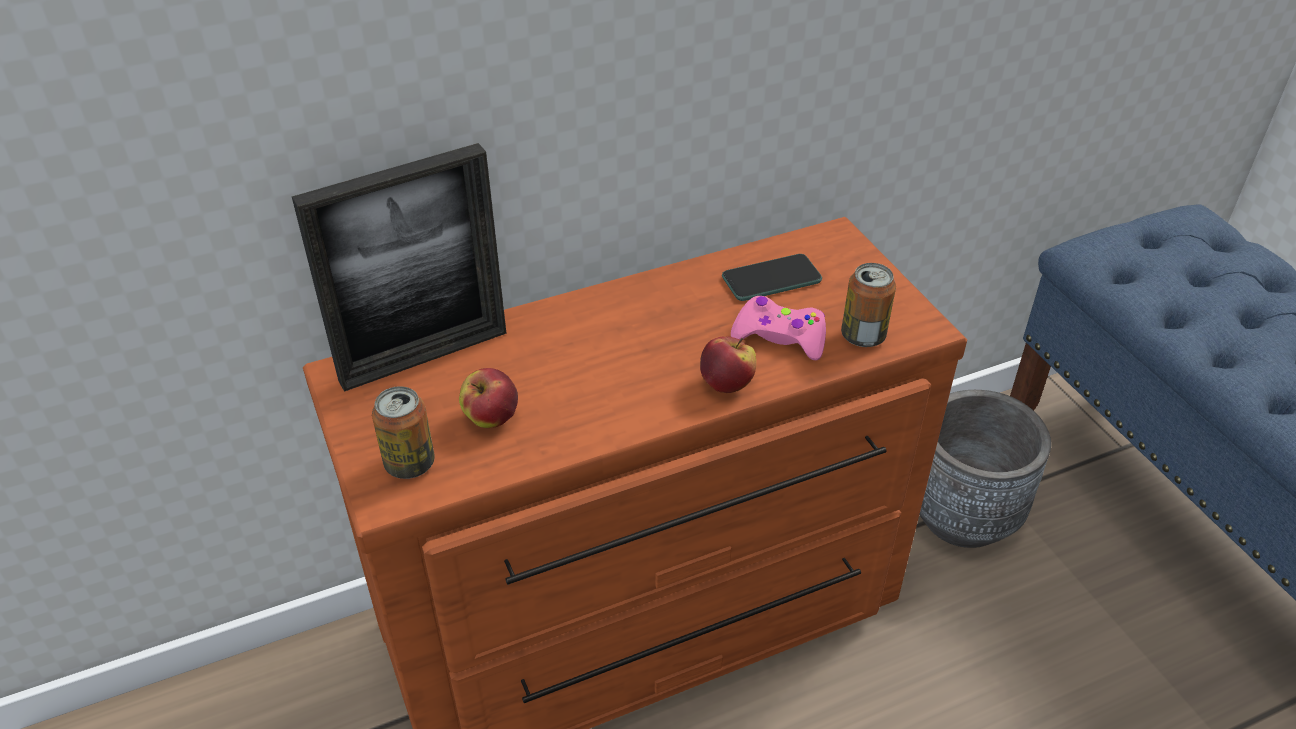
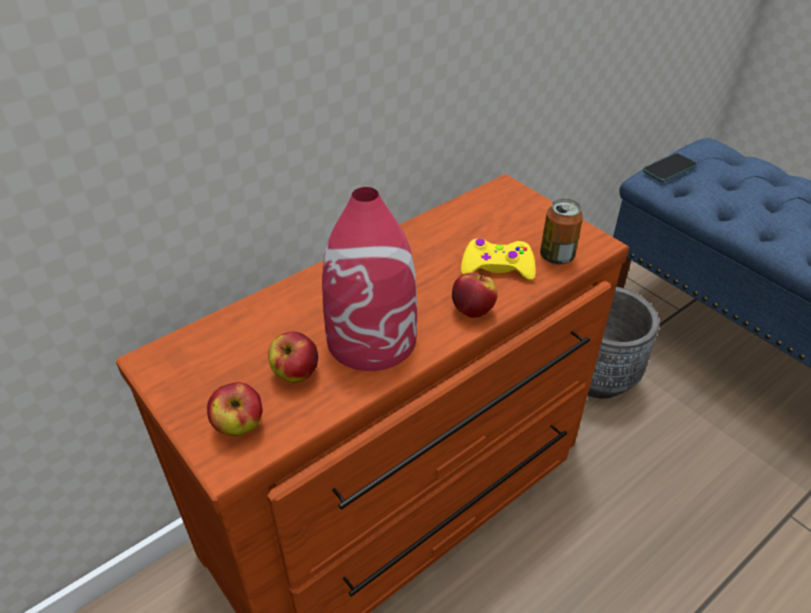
camera: 15 degrees left, 0 degrees up
(409, 464) = (239, 426): can -> apple
(424, 356) = (221, 333): picture frame -> none
(593, 395) = (372, 339): none -> red vase
(771, 279) = (472, 226): phone -> phone (669, 168)
(780, 337) = (497, 267): pink game controller -> yellow game controller

